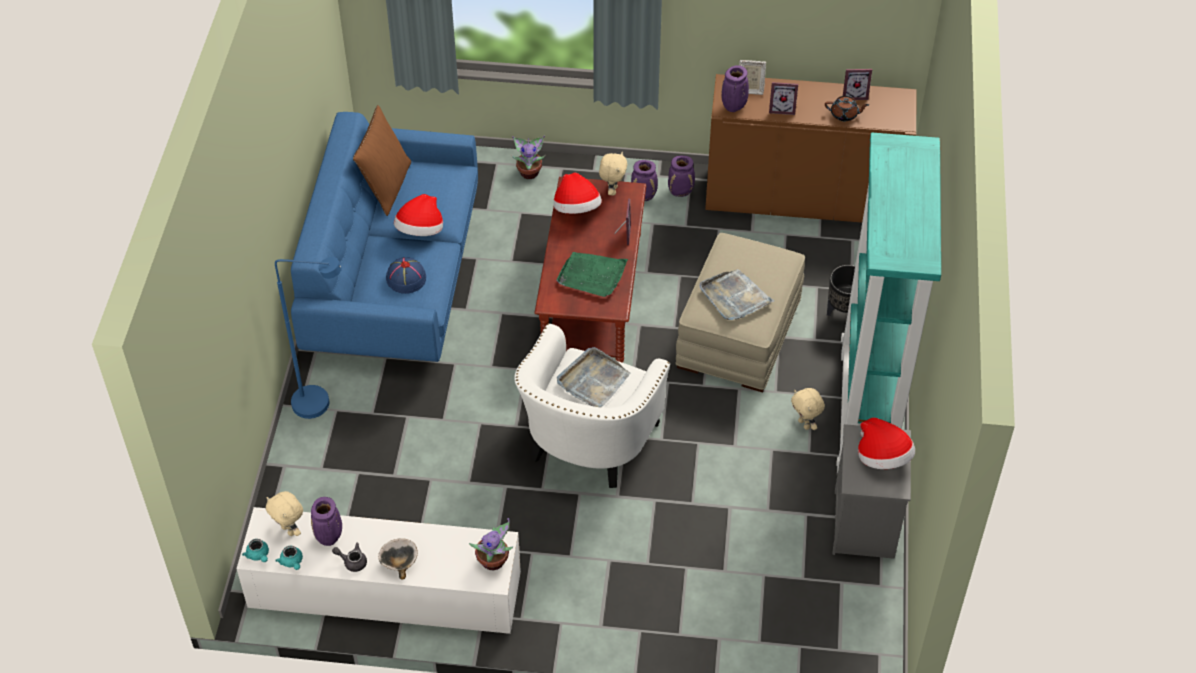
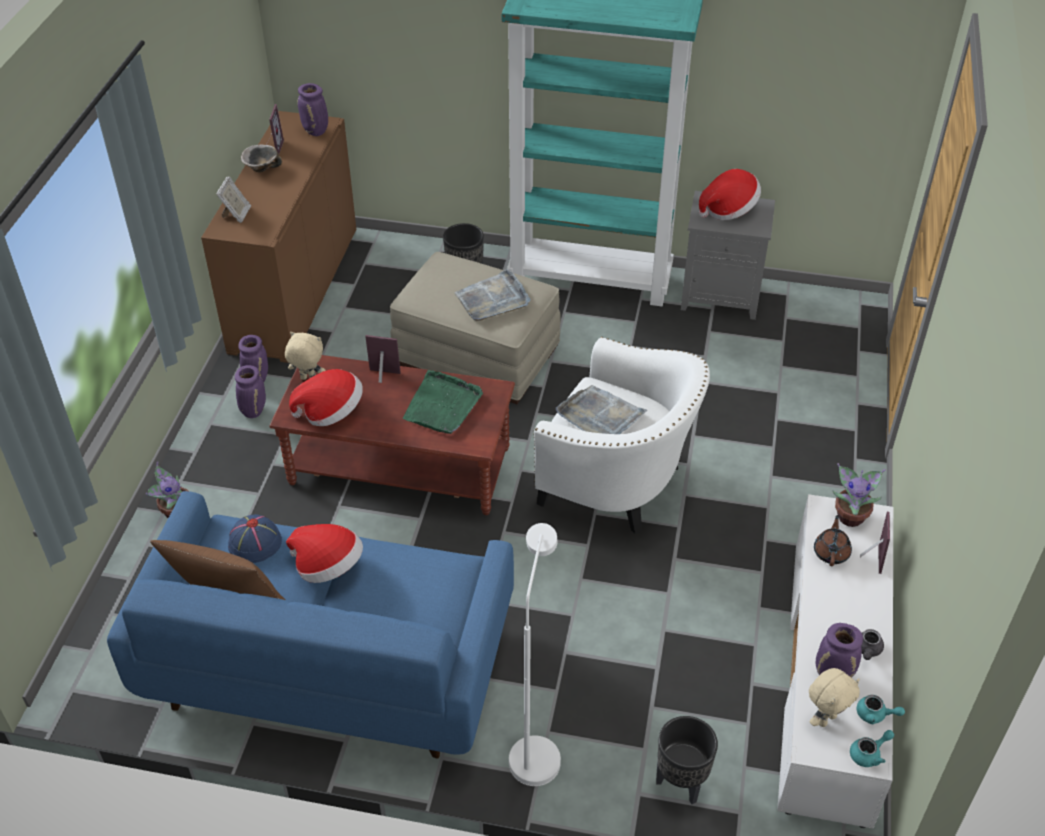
camera: 85 degrees left, 5 degrees down
(291, 491) = (681, 783): none -> black planter
(292, 562) = (875, 715): turquoise teapot -> turquoise teapot turned 45 degrees clockwise
(321, 403) = (535, 749): blue floor lamp -> white floor lamp
(399, 563) = (863, 603): bowl -> bowl (261, 168)
(405, 278) = (412, 585): blue hat -> blue hat (254, 543)
(734, 107) = (262, 229): purple vase -> purple vase (316, 132)
(782, 108) = (277, 196): picture frame -> picture frame (870, 558)
(805, 424) = (600, 320): beige plush toy -> none
(844, 115) = (301, 157): brown teapot -> brown teapot (831, 552)

